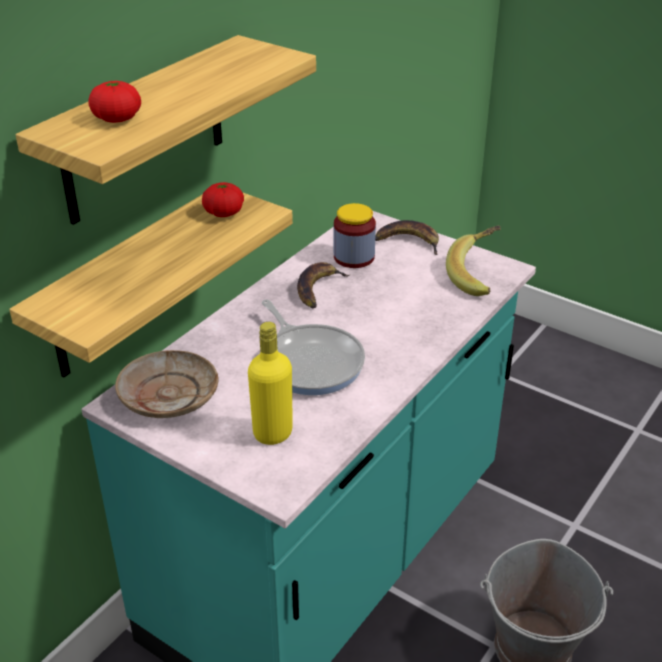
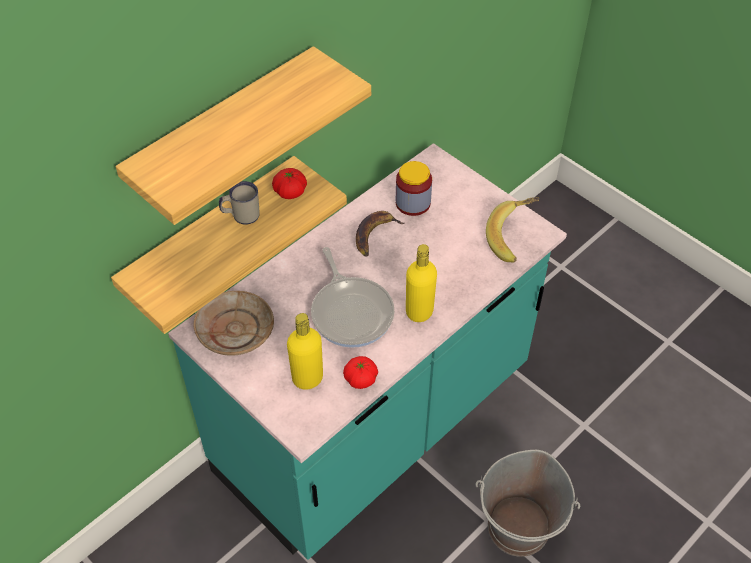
camera: 10 degrees right, 15 degrees up
(117, 119) = (194, 157): tomato -> tomato (360, 379)
(168, 238) = (241, 215): none -> white mug
(392, 352) = (419, 312): none -> yellow bottle
(408, 241) = (464, 190): banana -> none

